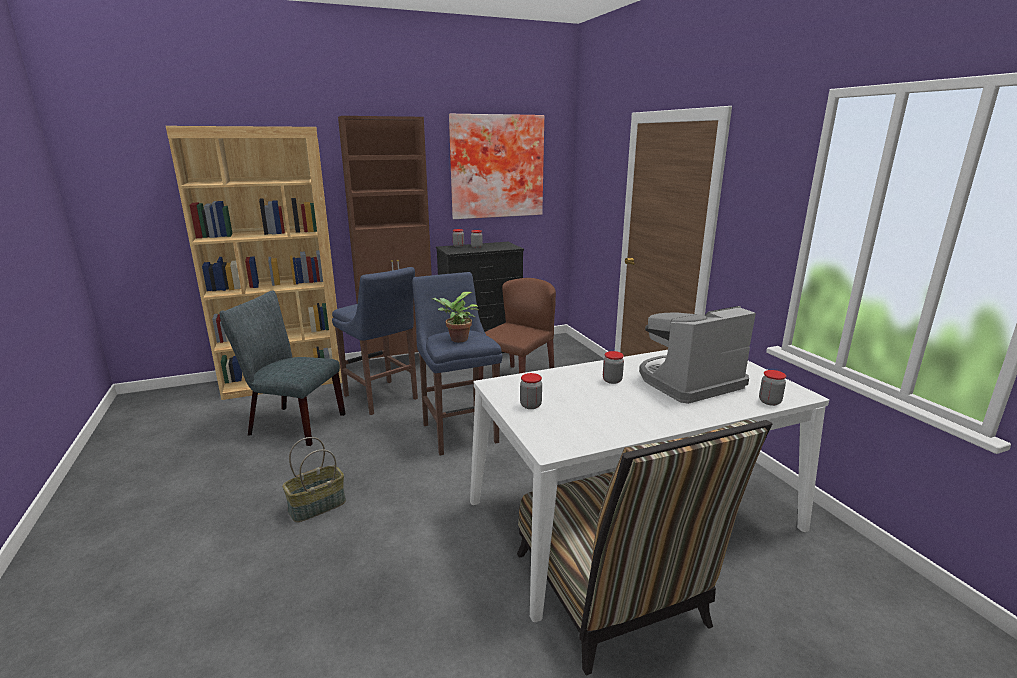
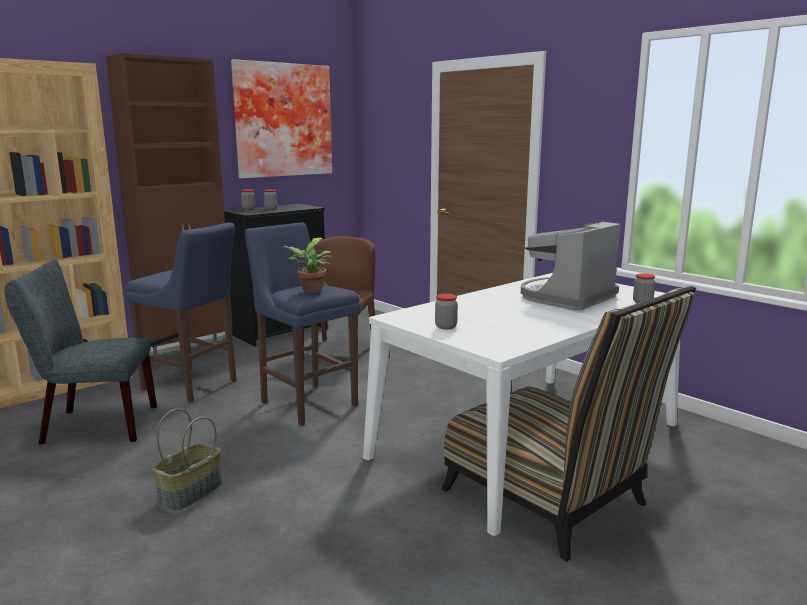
camera: 20 degrees left, 5 degrees down
(612, 380) = (500, 303): jar -> none

